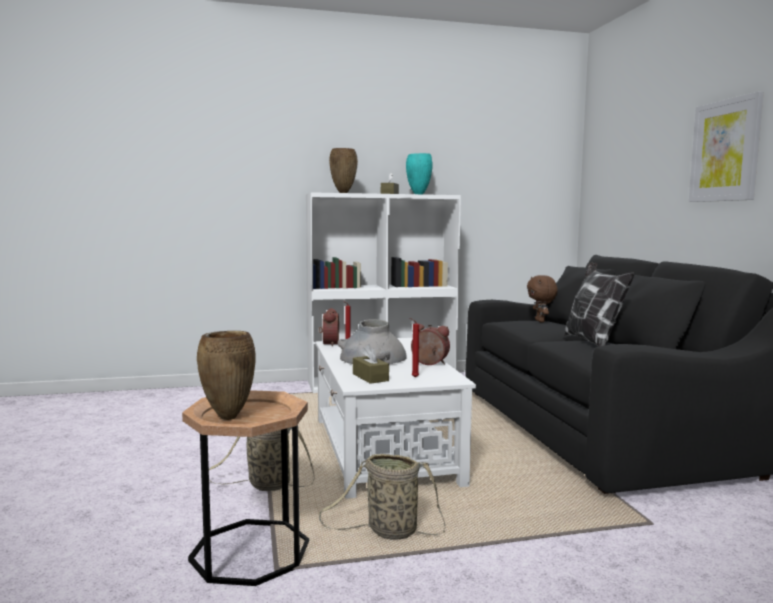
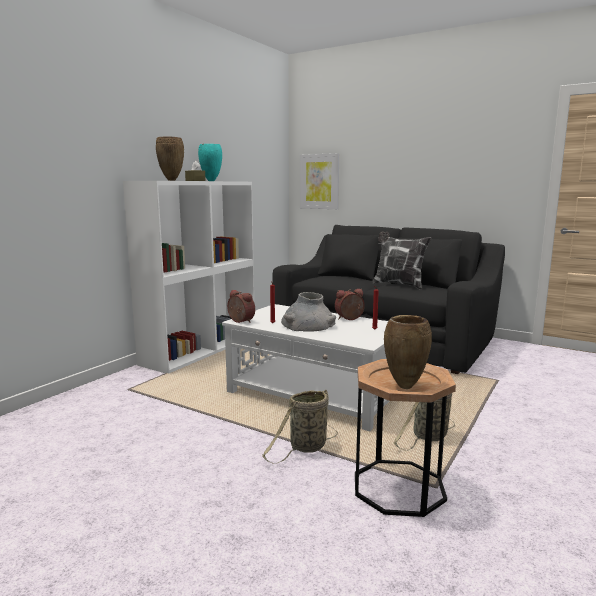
camera: 45 degrees left, 5 degrees up
(370, 377) = (354, 337): brown tissue box -> none
(540, 321) = (331, 276): brown plush toy -> none
(725, 150) = (426, 157): picture -> picture (319, 181)

